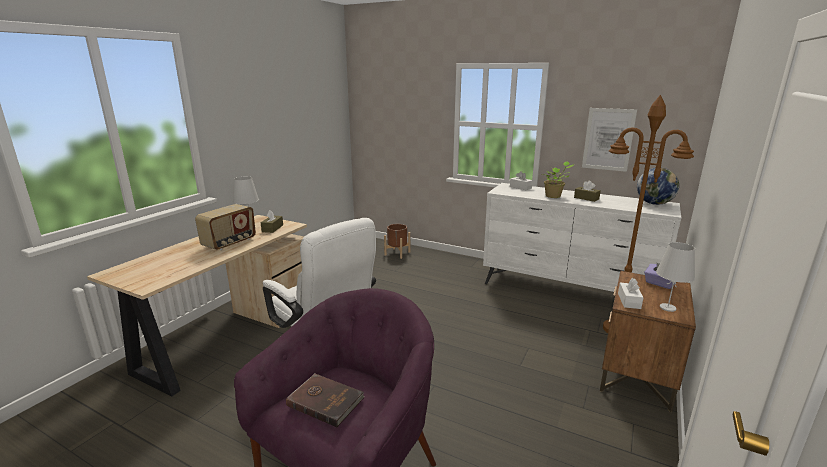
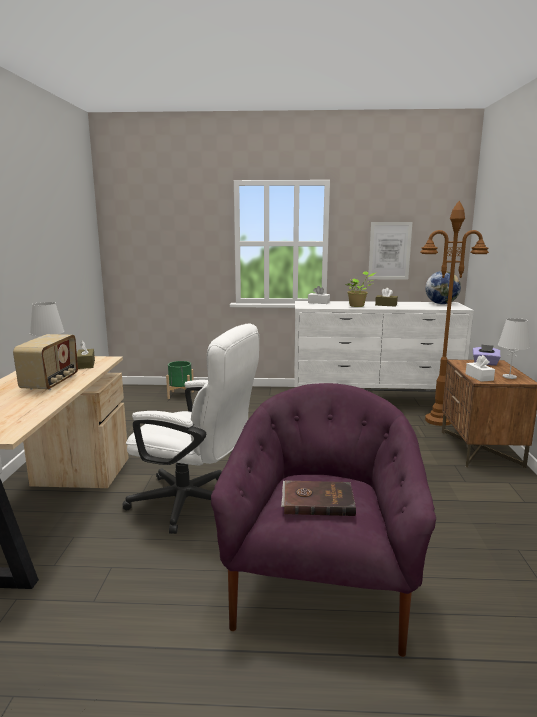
camera: 25 degrees left, 5 degrees down
(397, 253) = (180, 395): brown planter -> green planter

